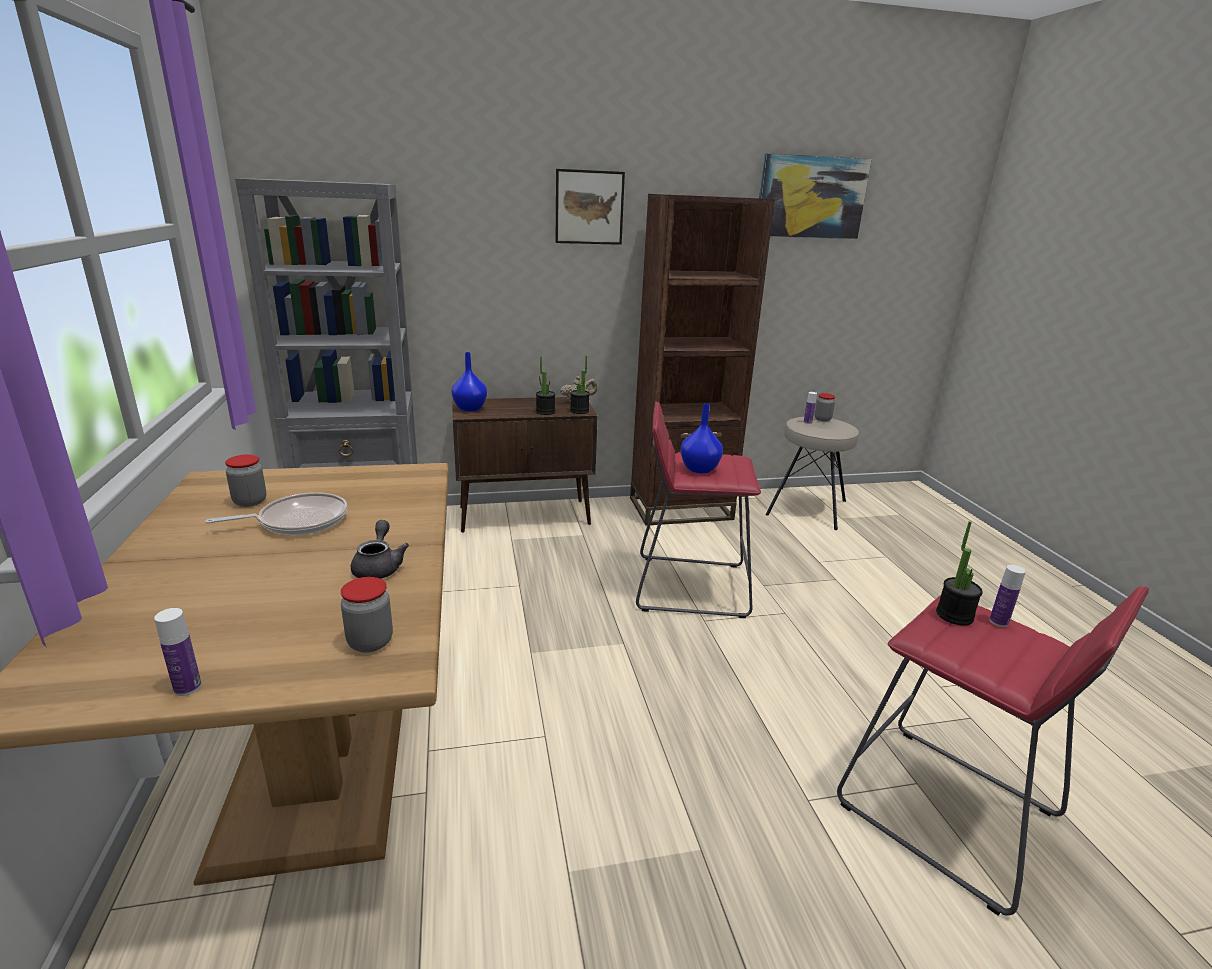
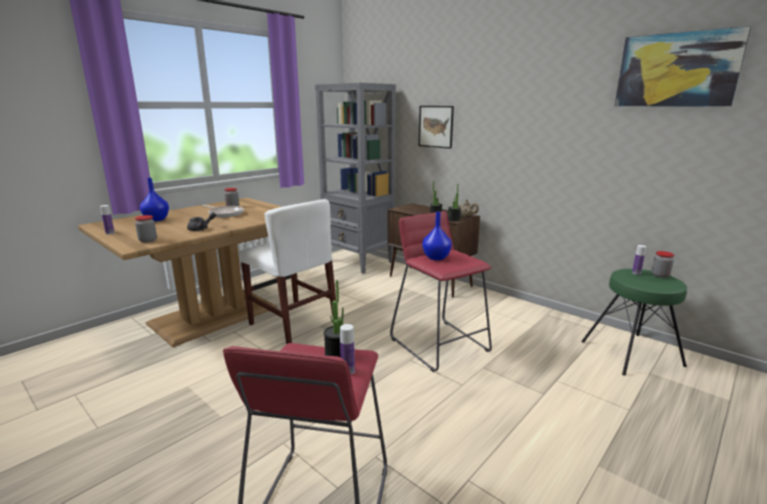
camera: 55 degrees right, 5 degrees down
(470, 408) = (407, 207): blue vase -> blue vase (157, 219)
(495, 675) = (293, 325): none -> white chair
(589, 207) = (490, 90): picture -> picture (436, 126)
(681, 509) = (524, 313): brown bookcase -> none
(807, 508) = (632, 354): beige stool -> green stool

